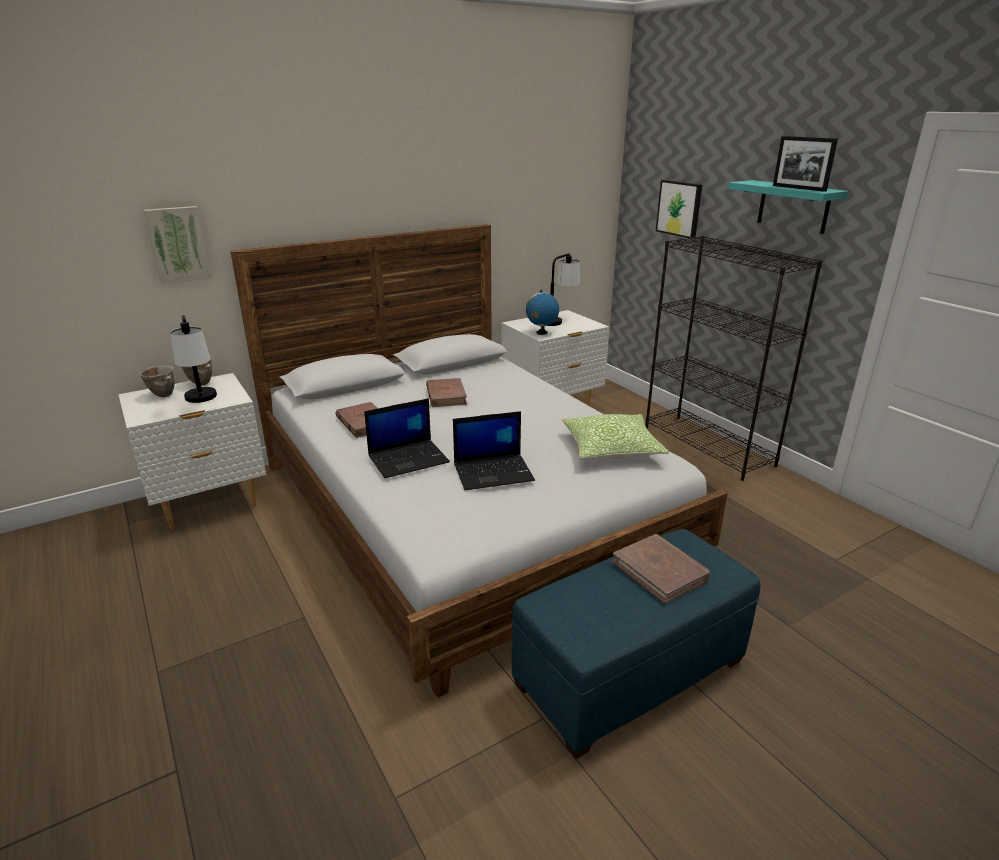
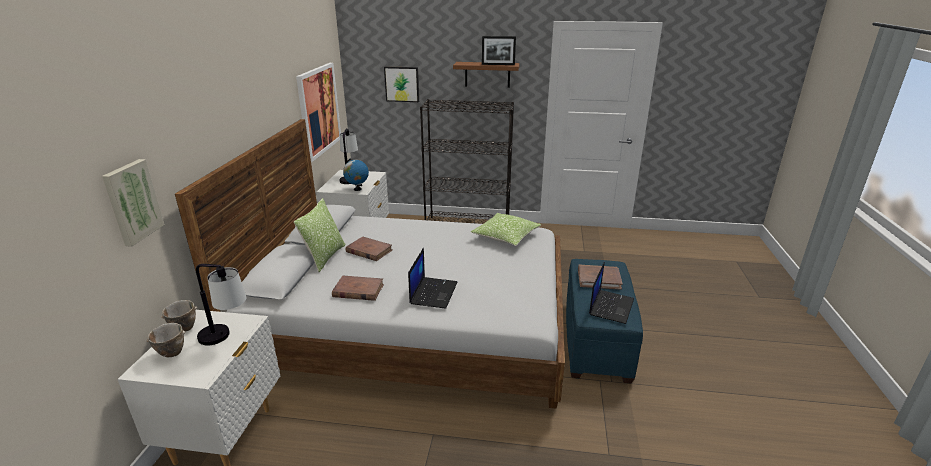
camera: 50 degrees left, 0 degrees up
(403, 383) = (325, 257): none -> pillow
(494, 472) = (487, 274): laptop -> laptop (611, 306)
(544, 223) = (319, 110): none -> picture
(793, 206) = (487, 74): turquoise shelf -> brown shelf

